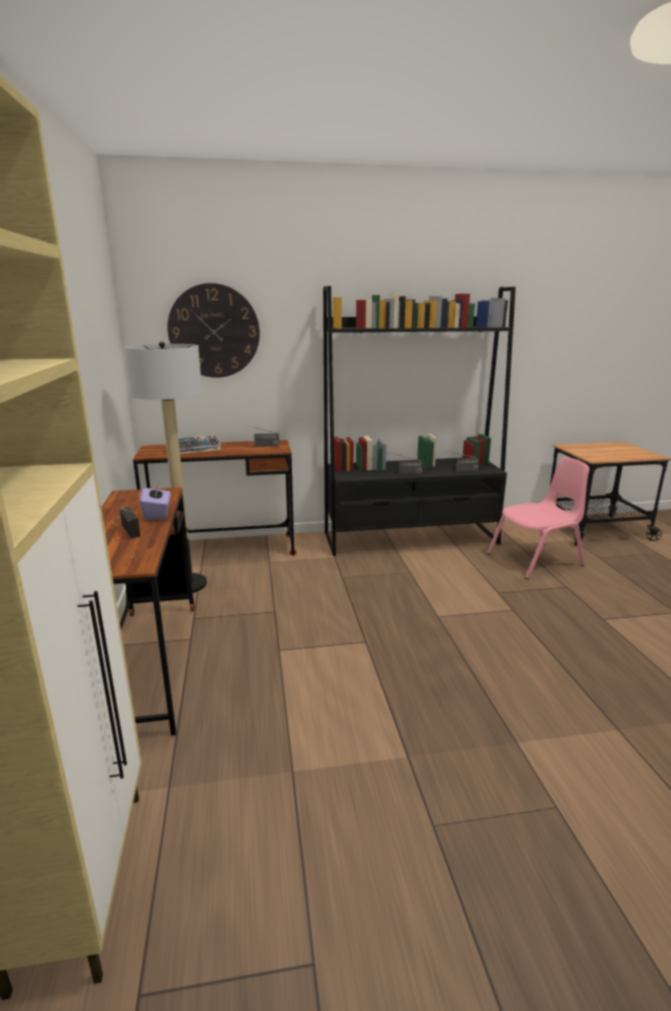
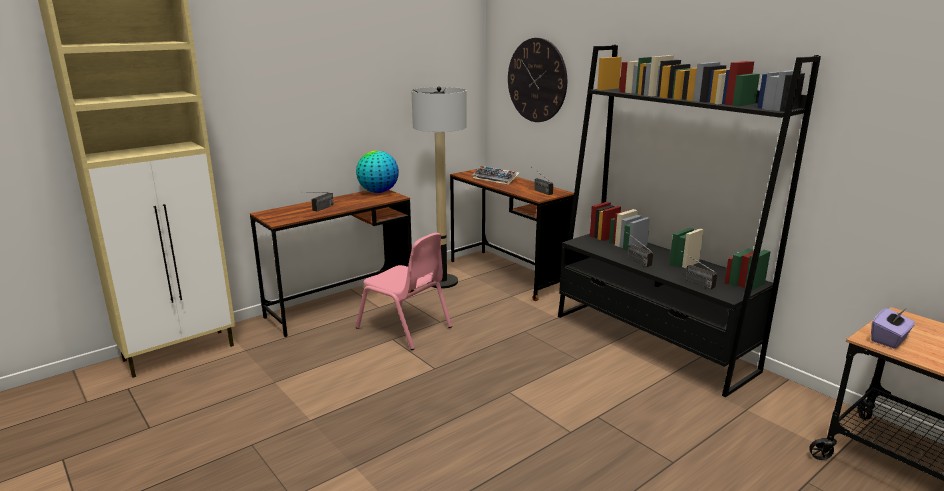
camera: 60 degrees right, 0 degrees up
(128, 495) = (378, 192): none -> globe
(157, 514) = (355, 205): purple tissue box -> purple tissue box (889, 340)
(536, 560) = (717, 430): pink chair -> pink chair (405, 327)

